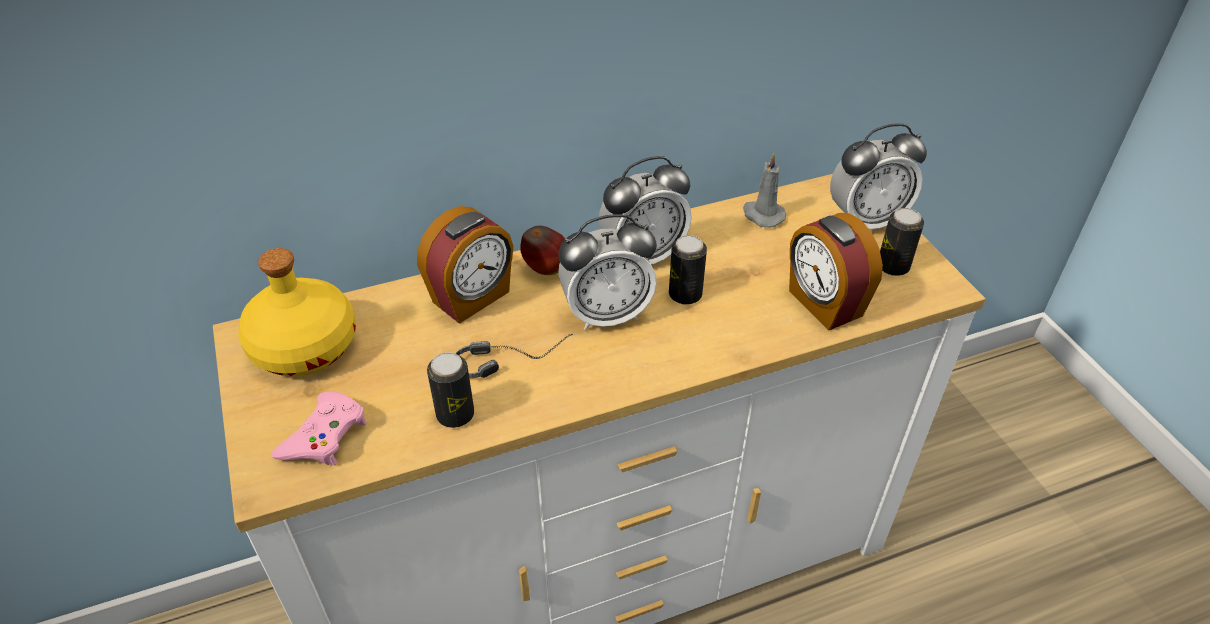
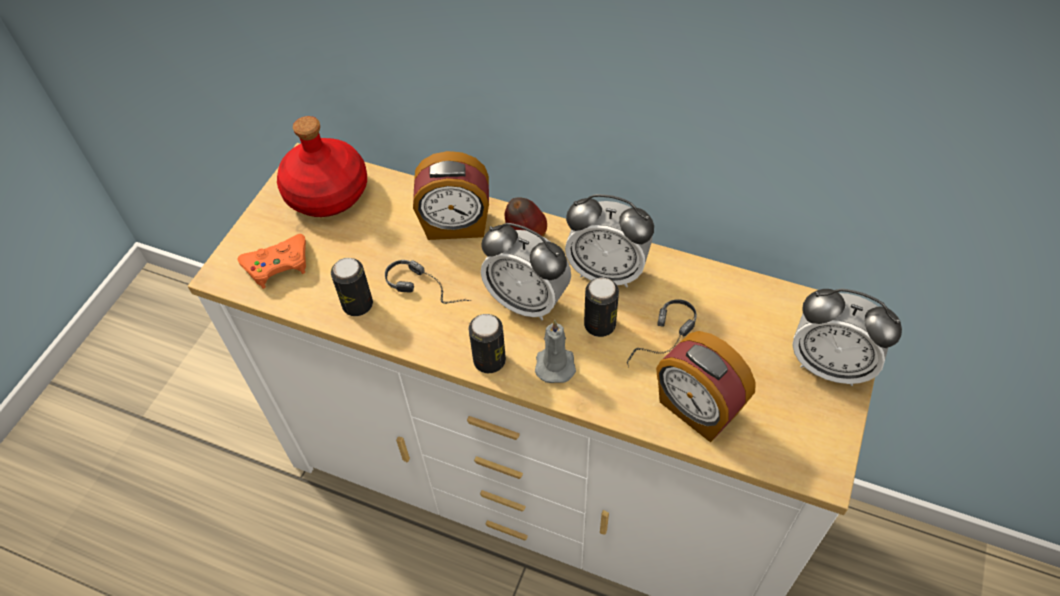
camera: 45 degrees right, 10 degrees up
(306, 346) = (328, 193): yellow bottle -> red bottle
(324, 436) = (277, 264): pink game controller -> orange game controller
(747, 278) = (662, 345): none -> headphones
(762, 215) = (743, 299): grey candle -> grey candle (555, 363)
(823, 304) = (696, 409): alarm clock -> alarm clock turned 60 degrees counterclockwise
(893, 266) = (798, 421): can -> can (489, 361)

